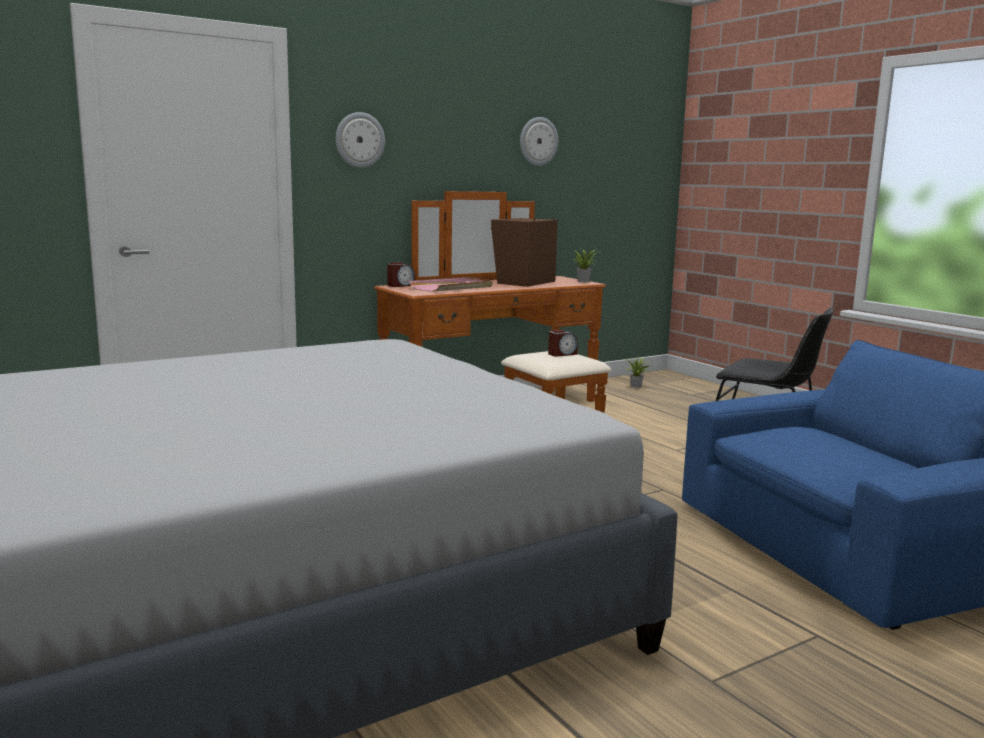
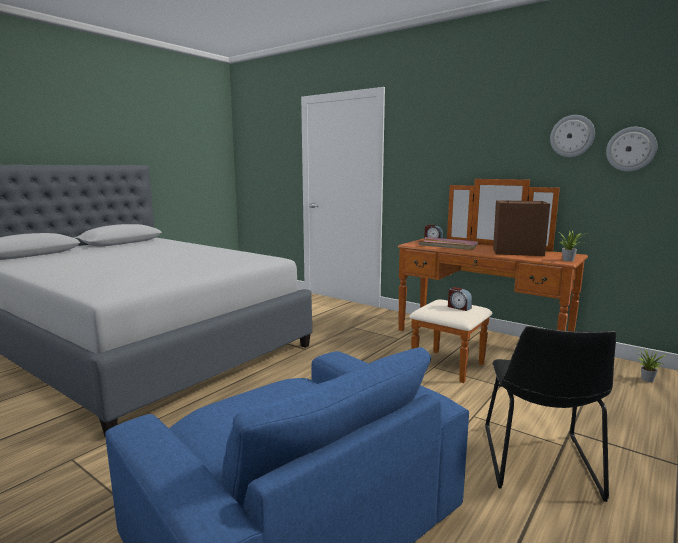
camera: 70 degrees right, 0 degrees up
(359, 140) = (421, 146): wall clock -> wall clock (631, 149)

